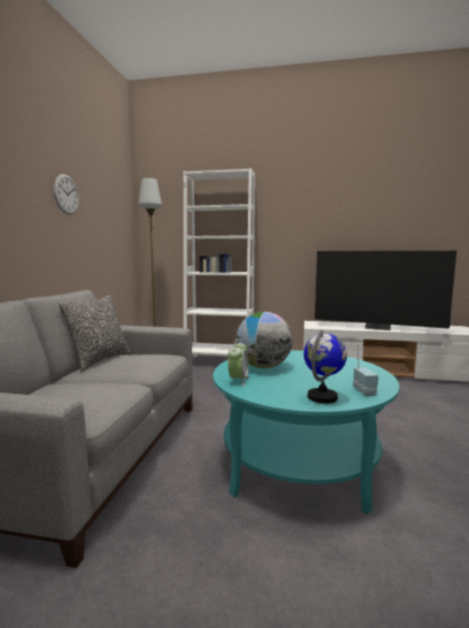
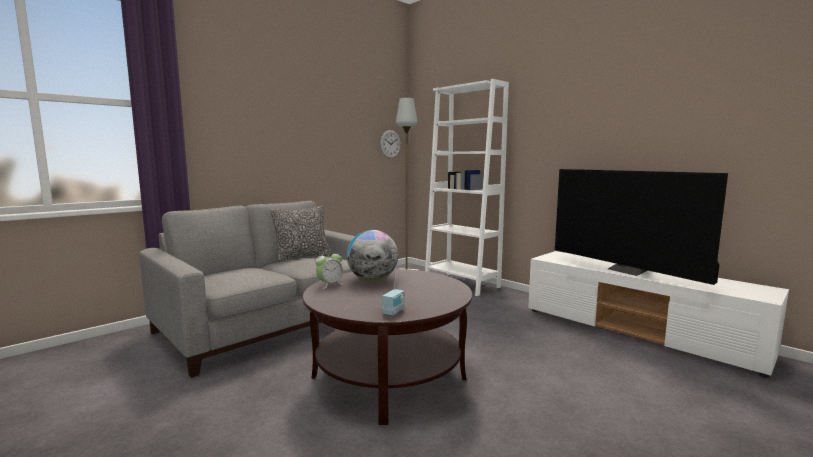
camera: 35 degrees right, 0 degrees up
(66, 194) = (322, 121): wall clock -> wall clock (390, 144)
(299, 465) = (388, 377): turquoise coffee table -> brown coffee table
(322, 397) = (351, 307): globe -> none

